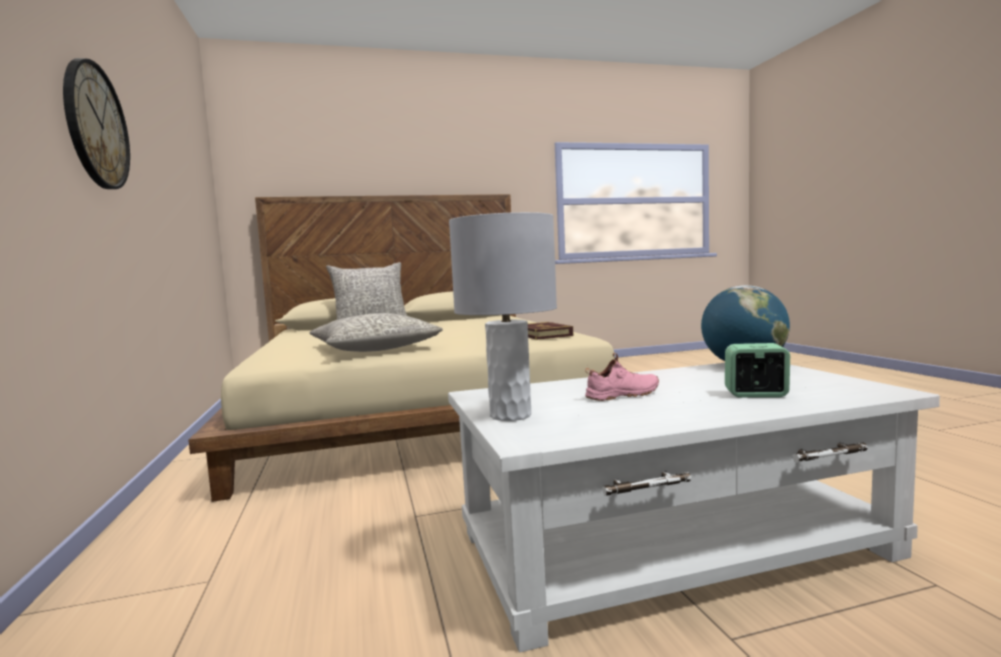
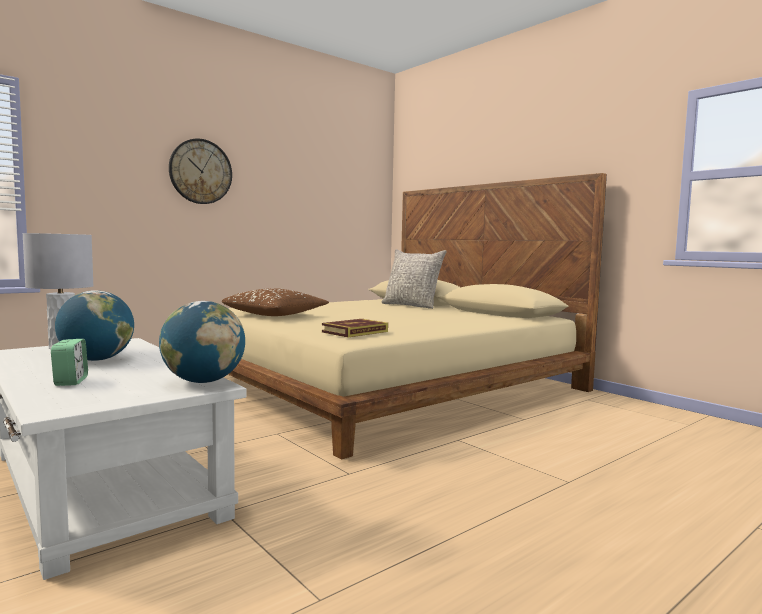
camera: 65 degrees right, 0 degrees up
(375, 349) = (276, 315): grey pillow -> brown pillow
(623, 395) = (96, 360): pink shoe -> globe

